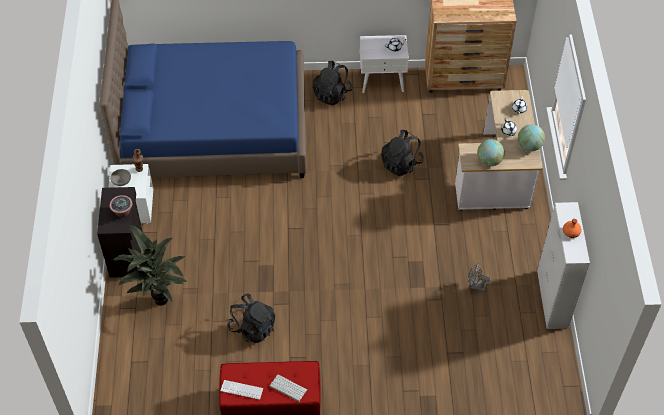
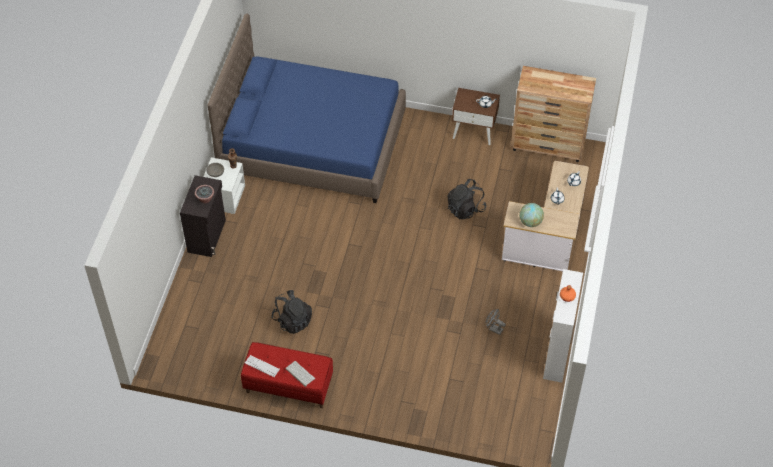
camera: 15 degrees right, 0 degrees up
(159, 302) = (222, 282): potted plant -> none
(332, 94) = (425, 134): black backpack -> none
(382, 81) = (474, 131): white nightstand -> brown nightstand
(529, 146) = (570, 216): globe -> none

